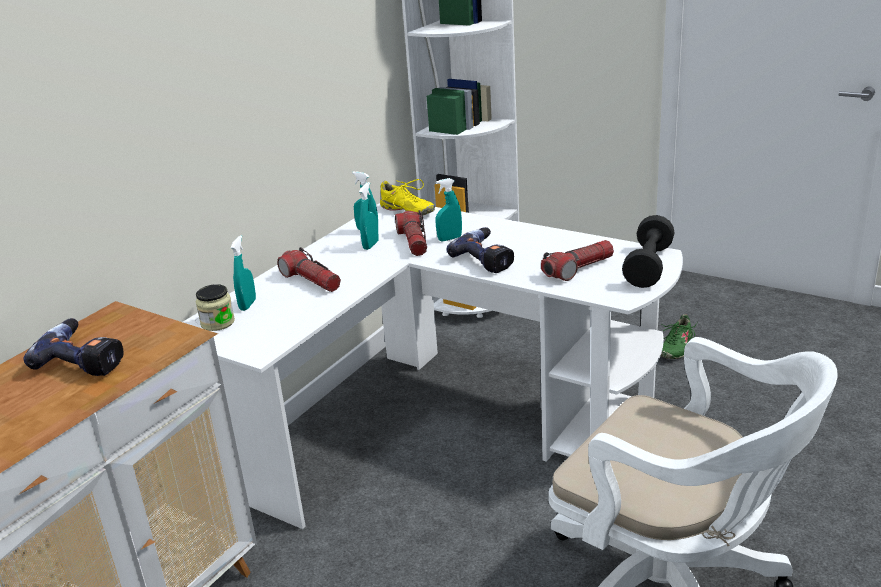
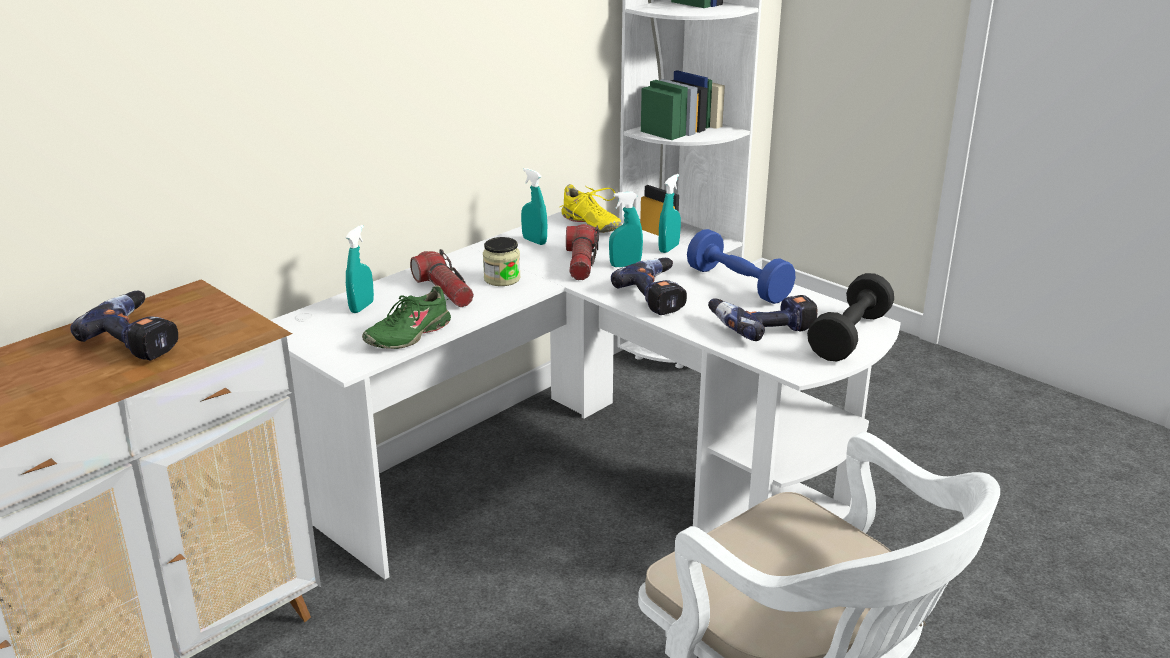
camera: 10 degrees right, 0 degrees up
(217, 323) = (320, 322): jar -> jar (502, 279)
(370, 245) = (530, 259): turquoise spray bottle -> turquoise spray bottle (669, 248)
(545, 240) = (738, 285): none -> blue dumbbell
(578, 269) = (762, 326): flashlight -> power drill
(675, 348) = (908, 445): green shoe -> green shoe (408, 335)

